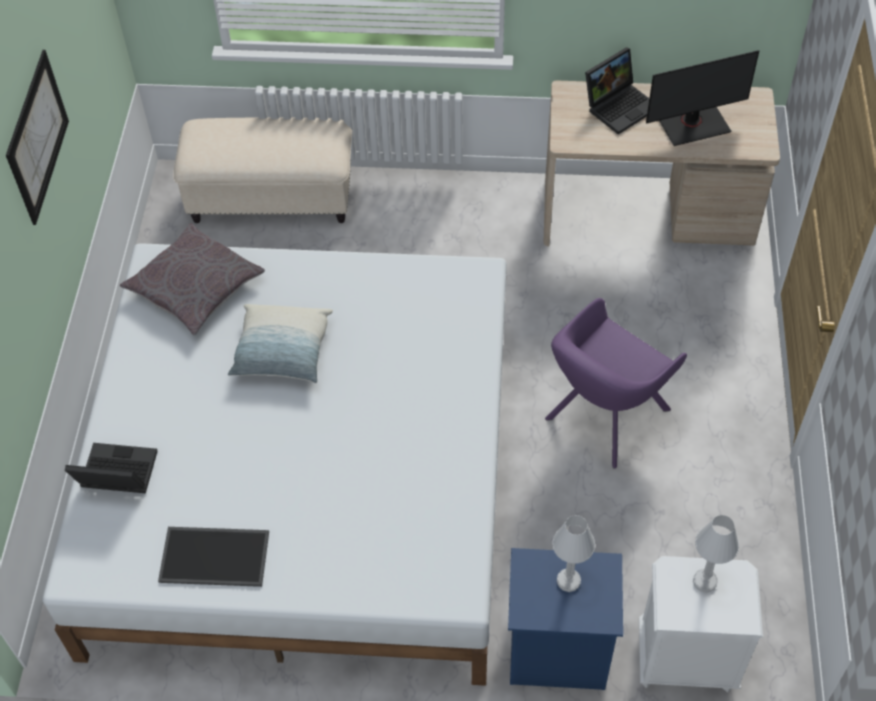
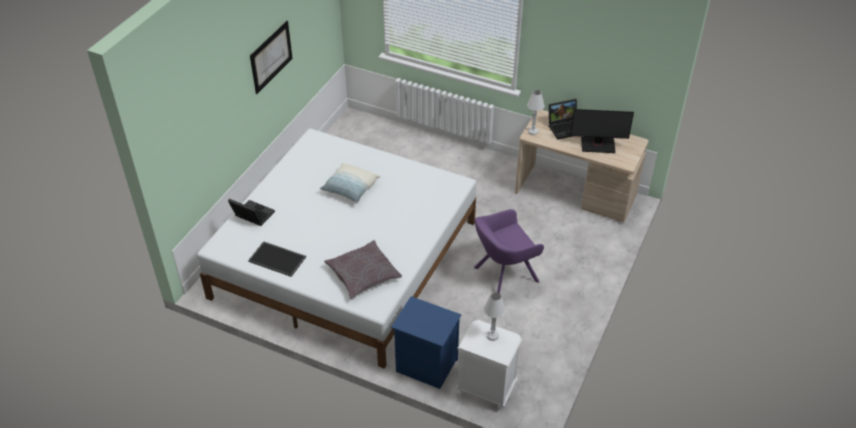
camera: 20 degrees right, 10 degrees down
(195, 287) = (325, 152): grey pillow -> grey pillow (363, 274)
(272, 197) = (392, 136): beige ottoman -> none
(568, 581) = (429, 317): white table lamp -> white table lamp (533, 132)

